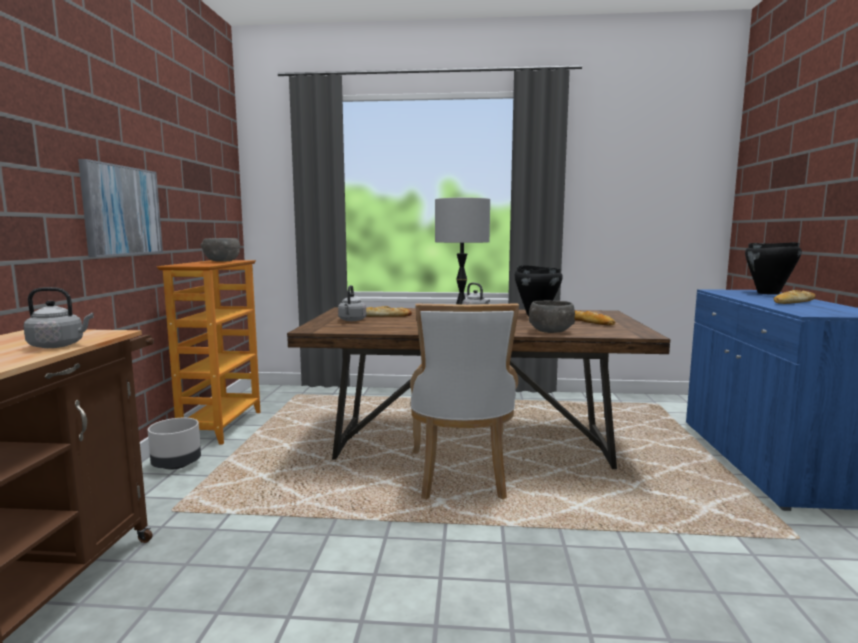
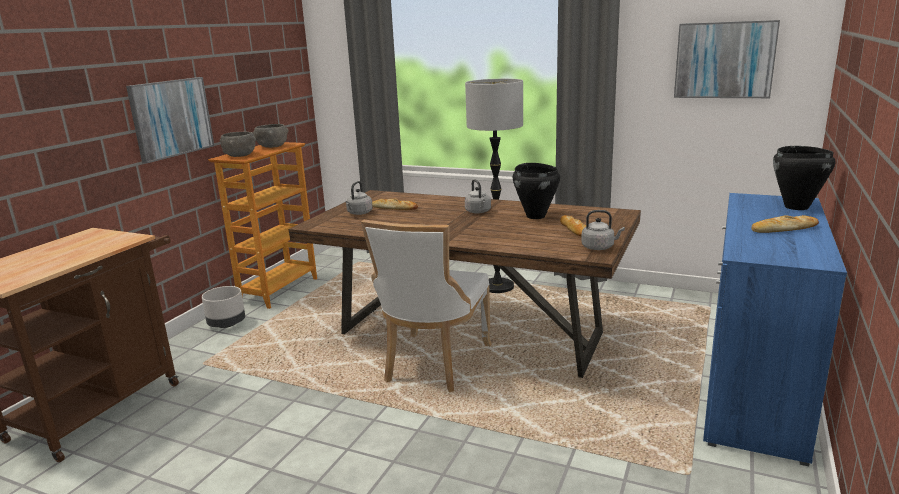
camera: 20 degrees right, 10 degrees up
(59, 345) = (89, 252): grey kettle -> grey kettle (599, 247)
(551, 331) = (511, 243): grey bowl -> grey bowl (240, 155)
(651, 189) = (724, 60): none -> picture

